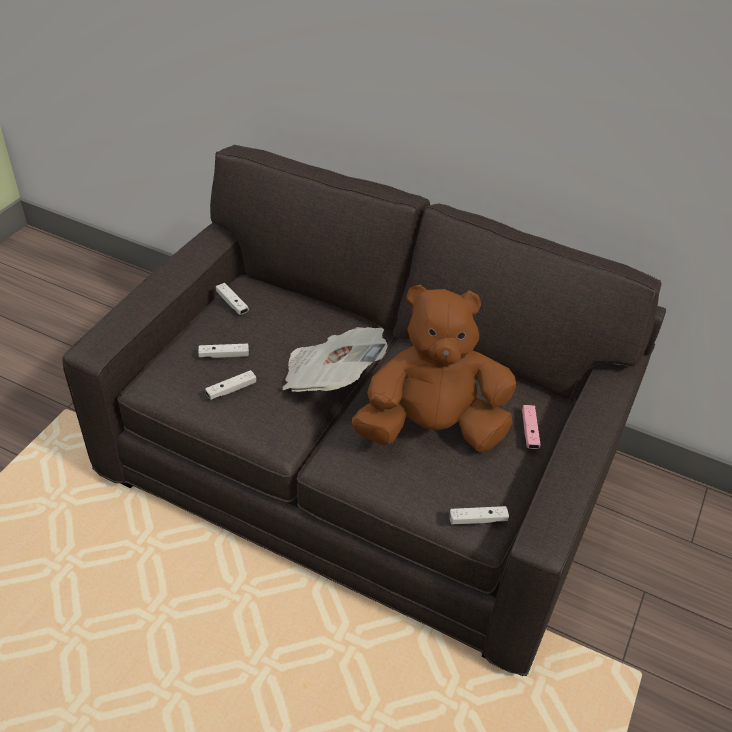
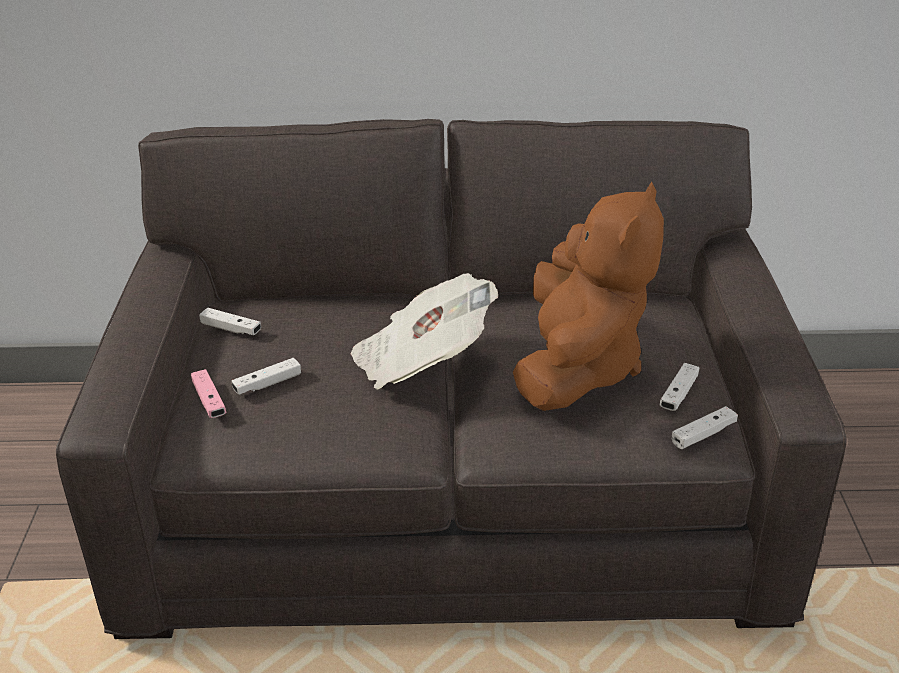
camera: 25 degrees left, 10 degrees down
(231, 390) = (308, 415): white game controller -> white game controller (678, 394)
(432, 428) = (578, 368): brown plush toy -> brown plush toy turned 135 degrees clockwise
(529, 431) = (680, 334): pink game controller -> pink game controller (209, 401)

